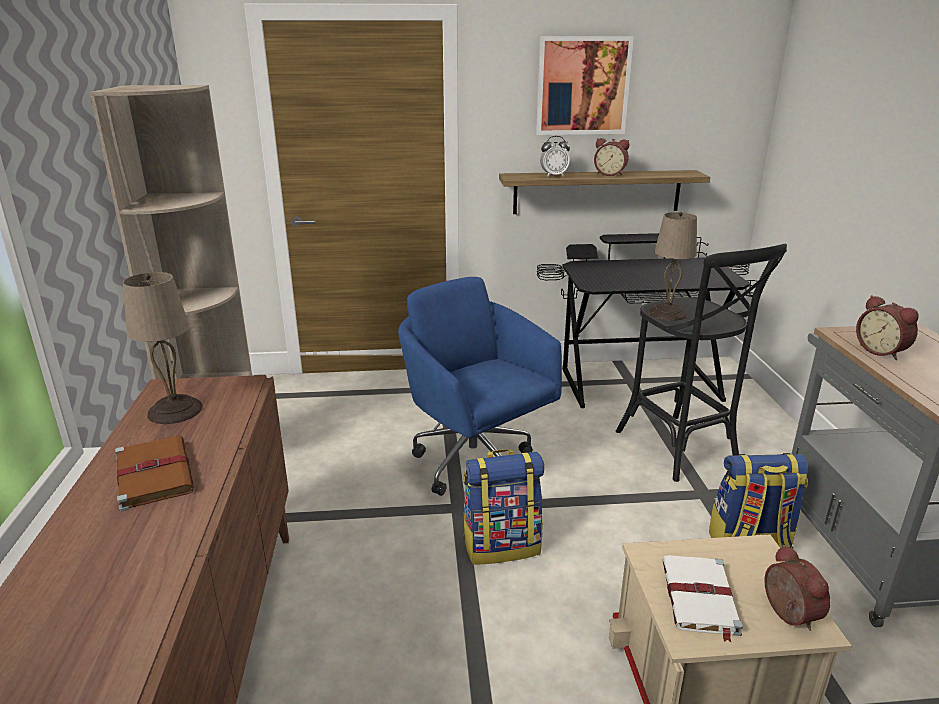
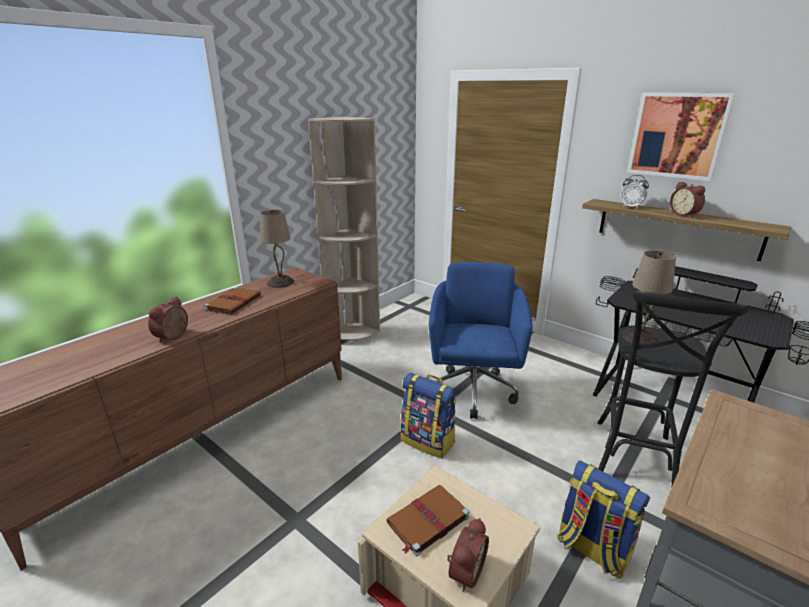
camera: 45 degrees right, 0 degrees up
(699, 598) = (427, 521): white book -> brown book
(882, 351) = (739, 433): alarm clock -> alarm clock (174, 337)

